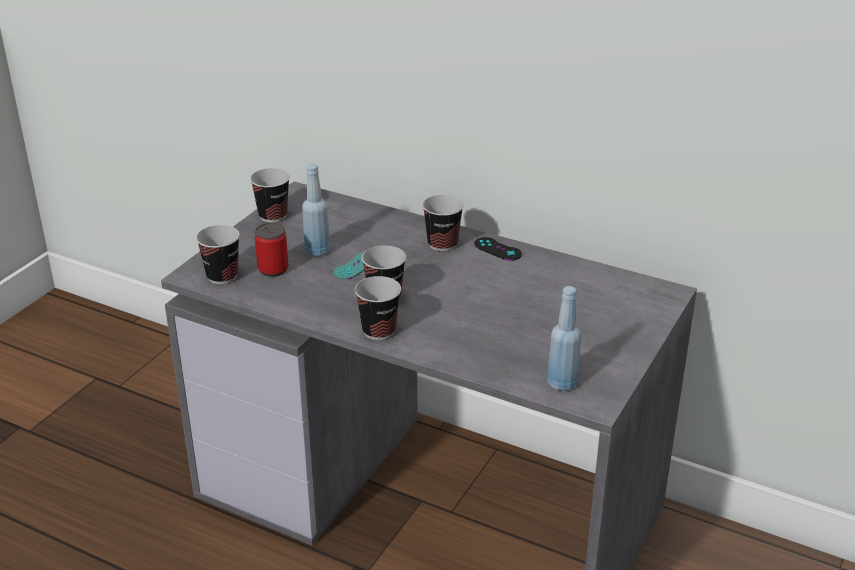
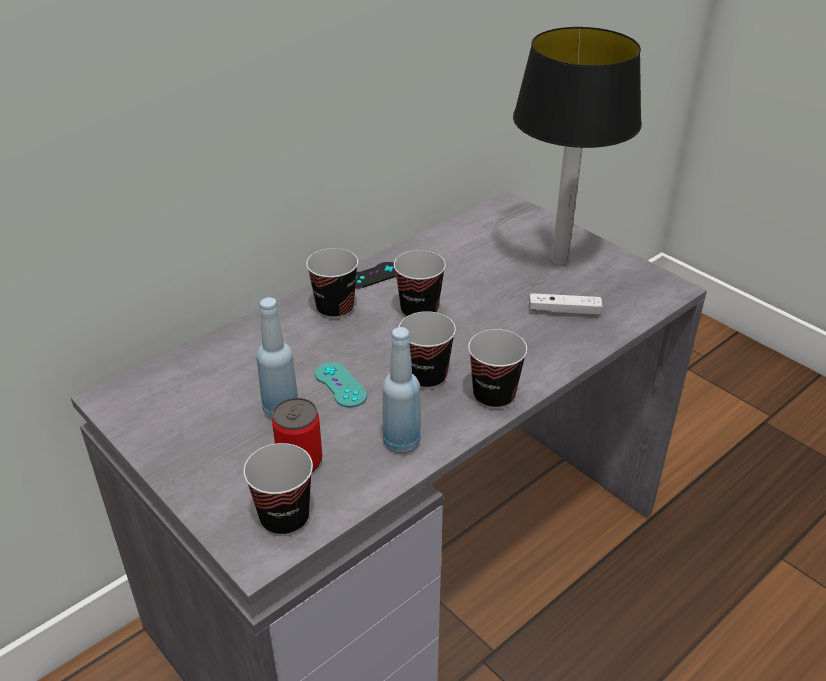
camera: 70 degrees left, 5 degrees up
(273, 215) = (153, 435): cup -> cup (419, 311)
(513, 347) = (564, 311): none -> white game controller
(561, 383) = (635, 299): blue bottle -> blue bottle (401, 443)
(595, 334) = (560, 260): none -> table lamp

